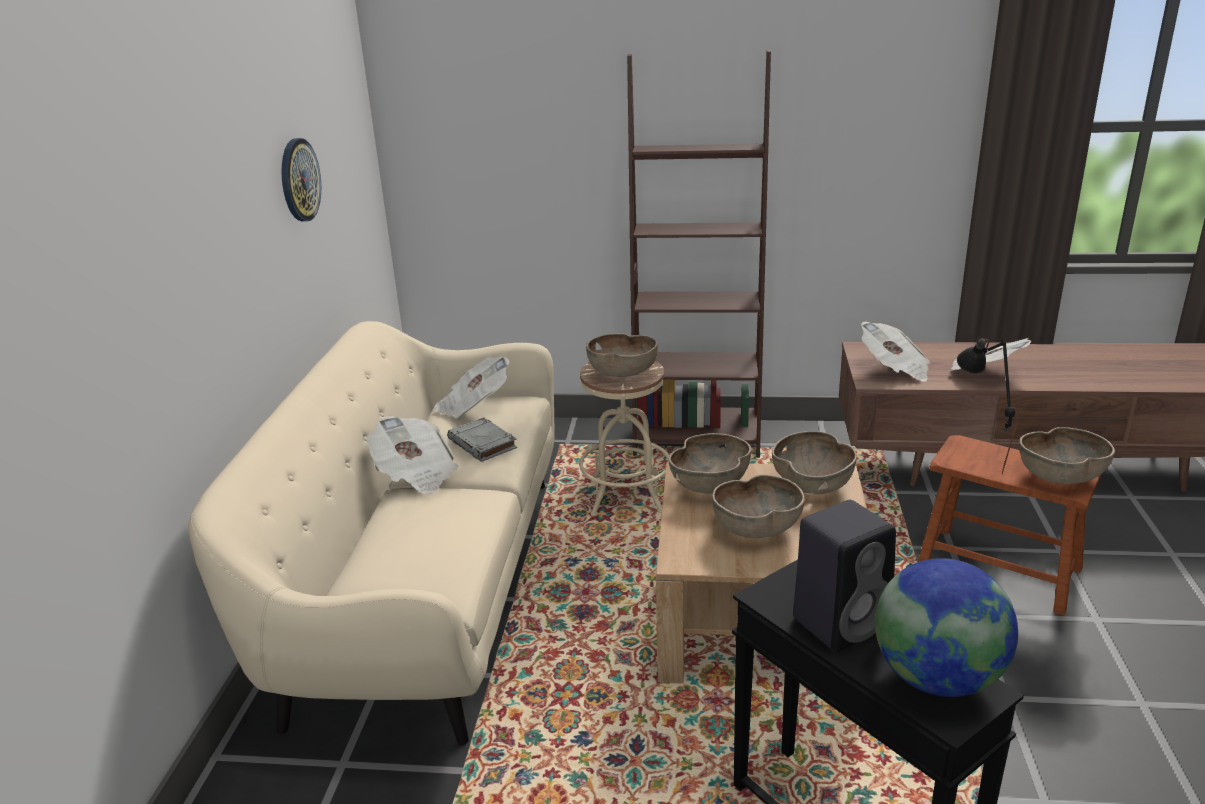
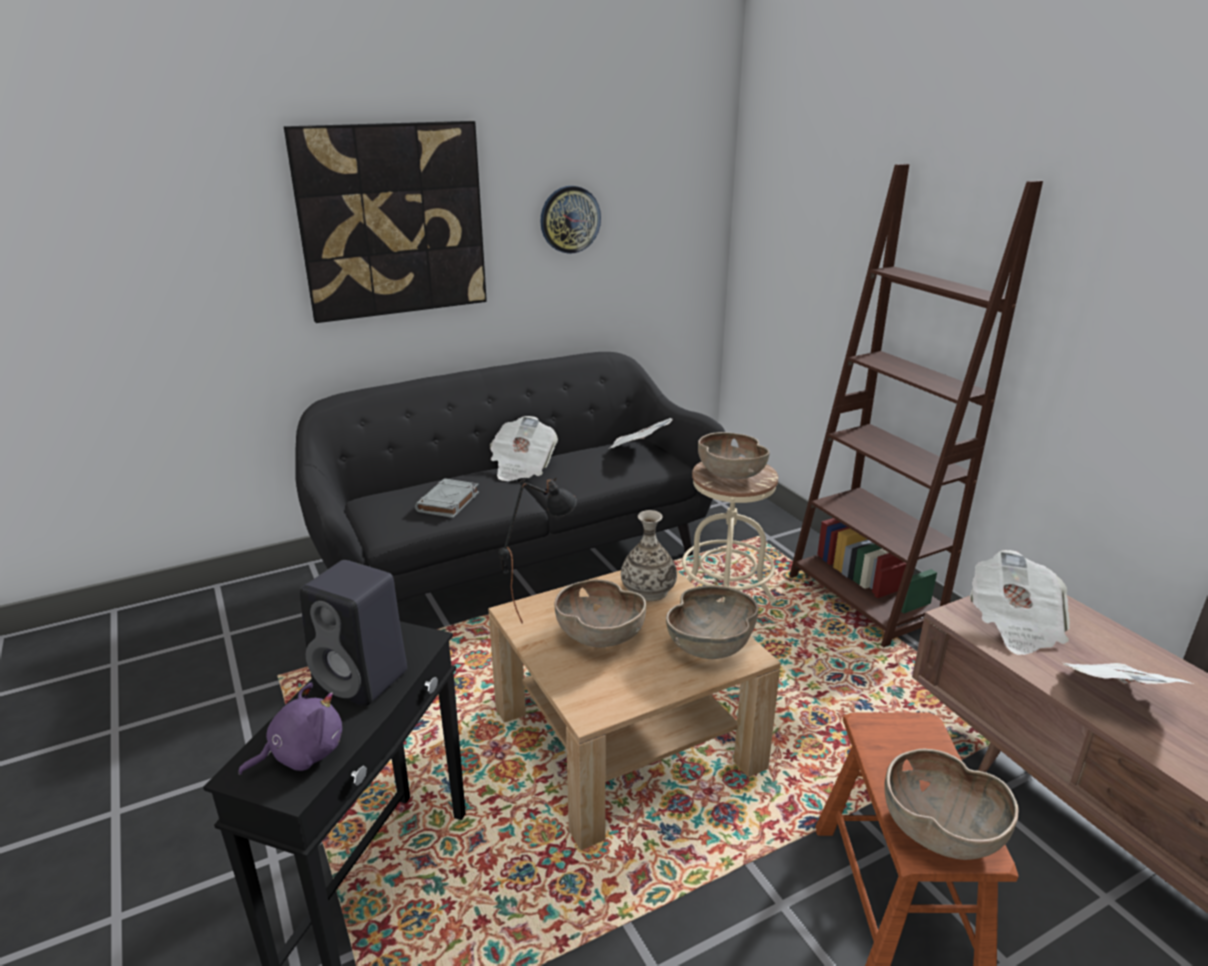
camera: 55 degrees right, 0 degrees up
(187, 230) = (392, 221): none -> picture
(427, 588) = (518, 560): beige sofa -> black sofa
(483, 444) = (586, 473): grey book -> grey book (448, 502)
(710, 484) = (648, 590): brown bowl -> vase
(937, 678) = (302, 753): globe -> purple plush toy
(975, 460) = (894, 746): black table lamp -> black table lamp (539, 605)

